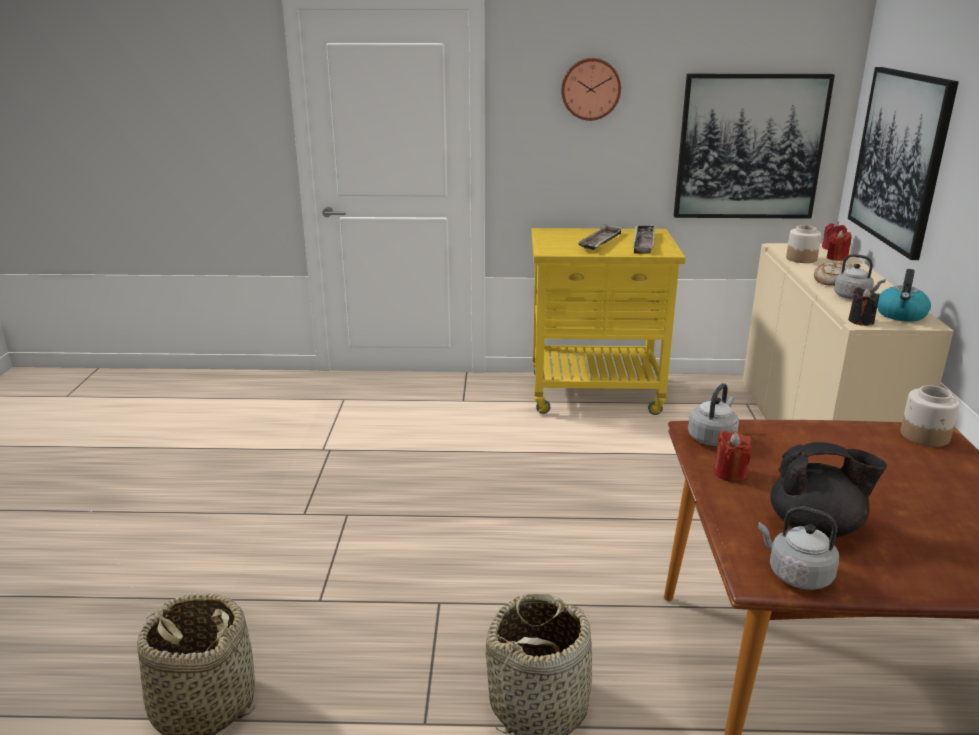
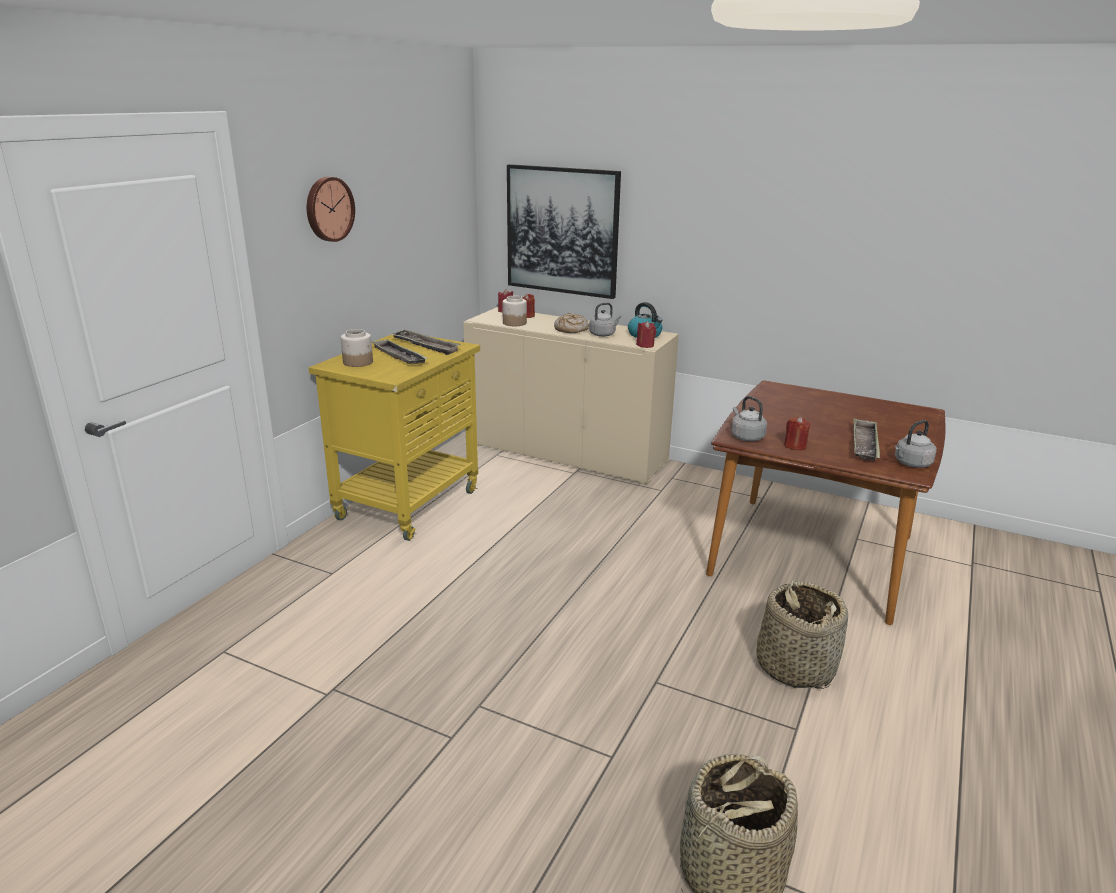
camera: 65 degrees left, 0 degrees up
(749, 147) = (432, 243): picture -> none
(816, 527) = (864, 444): black teapot -> tray
(861, 321) = (645, 345): black candle -> red candle
(925, 436) = (775, 389): jar -> jar (358, 362)

